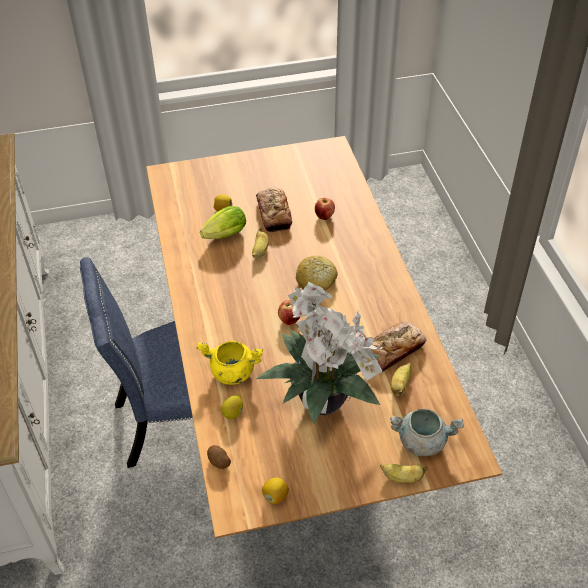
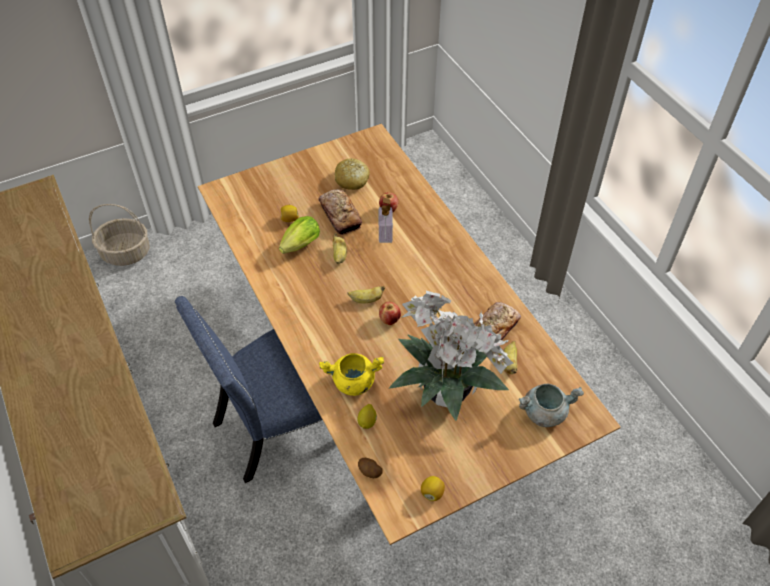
camera: 15 degrees left, 5 degrees up
(85, 232) = (125, 253): none -> basket
(313, 238) = (385, 234): none -> soap dispenser
(316, 280) = (401, 275): bread -> bread (352, 180)
(402, 478) = (537, 450): banana -> banana (366, 300)

